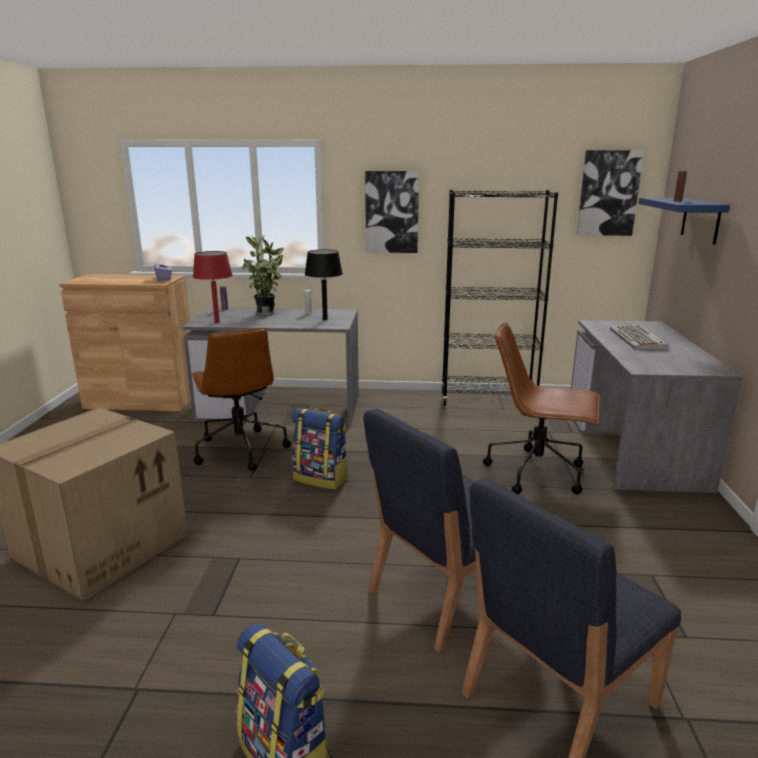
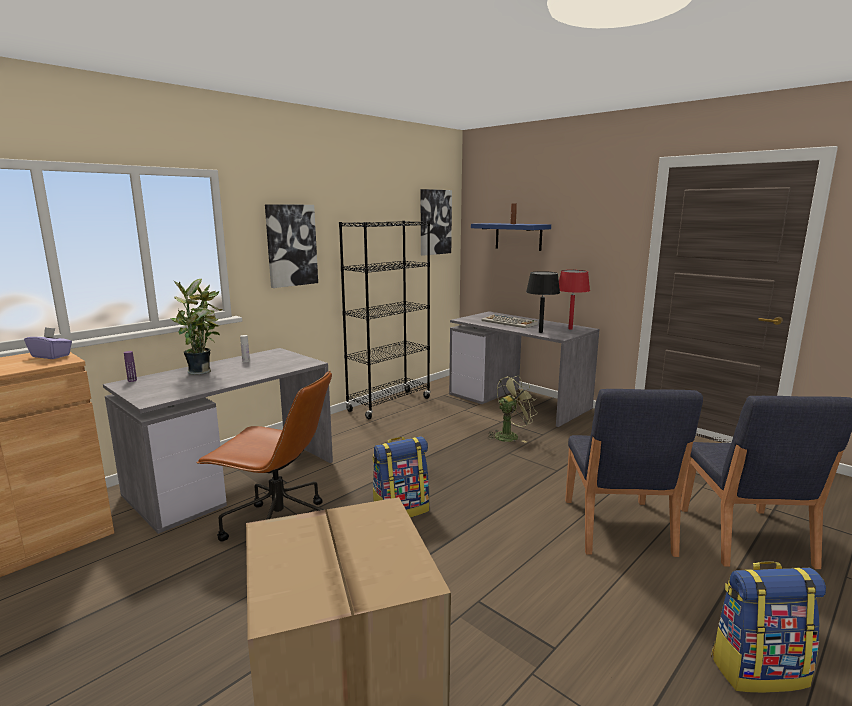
camera: 50 degrees left, 5 degrees down
(217, 322) = (171, 393): red table lamp -> red table lamp (570, 329)
(325, 319) = (280, 361): black table lamp -> black table lamp (540, 332)
(538, 472) = (510, 435): brown office chair -> green fan

